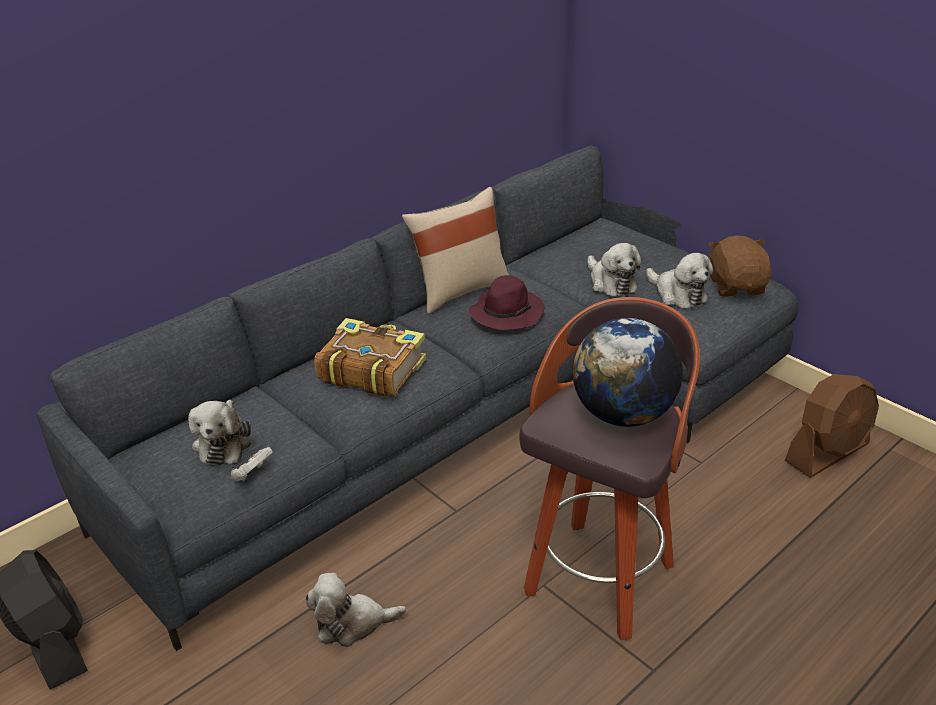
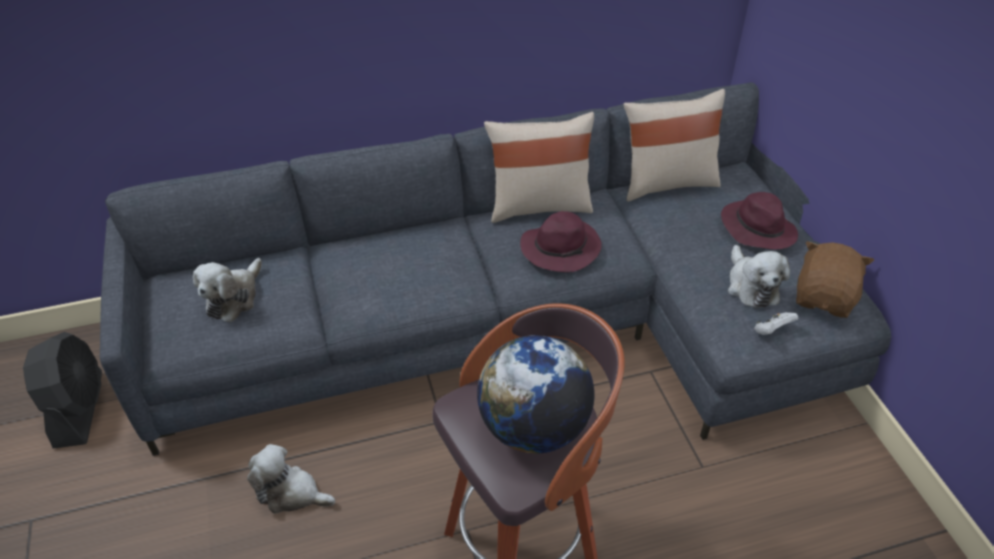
camera: 25 degrees right, 10 degrees up
(252, 474) = (234, 339): white game controller -> white game controller (772, 331)
(371, 369) = (398, 267): book -> none
(553, 246) = (667, 183): none -> beige pillow
(611, 283) = (691, 247): plush toy -> none
(651, 255) = (756, 228): none -> purple hat
(827, 452) = (846, 512): brown fan -> none

